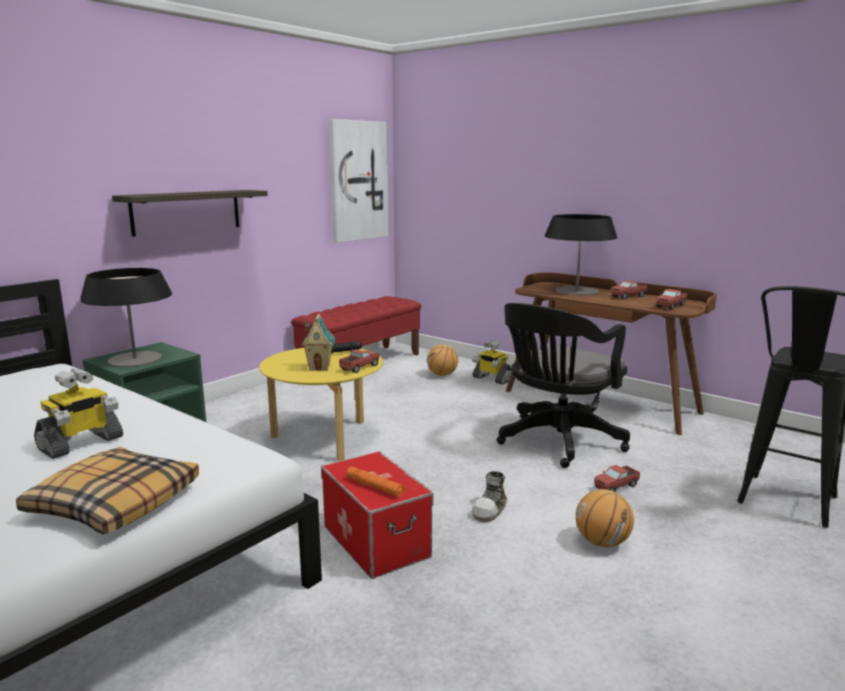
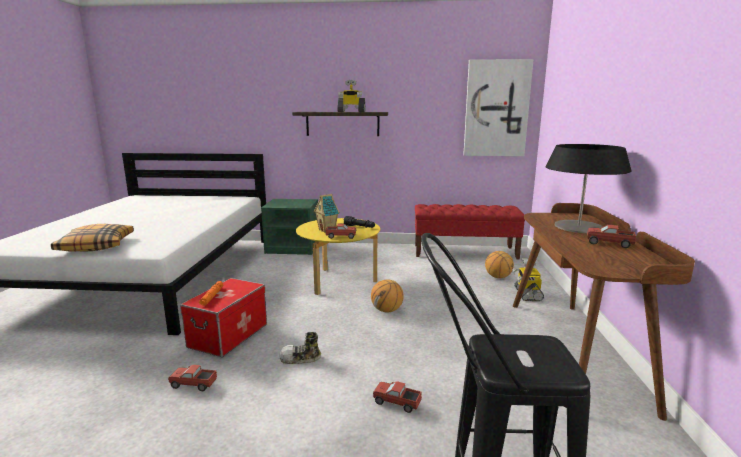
camera: 55 degrees right, 0 degrees up
(81, 444) = (157, 224): toy robot -> toy robot (351, 111)
(134, 359) = (284, 203): table lamp -> none
(557, 442) = (447, 353): black office chair -> none
(602, 542) = (291, 419): basketball -> basketball (387, 310)
(670, 306) = (613, 263): toy truck -> toy truck (193, 384)

